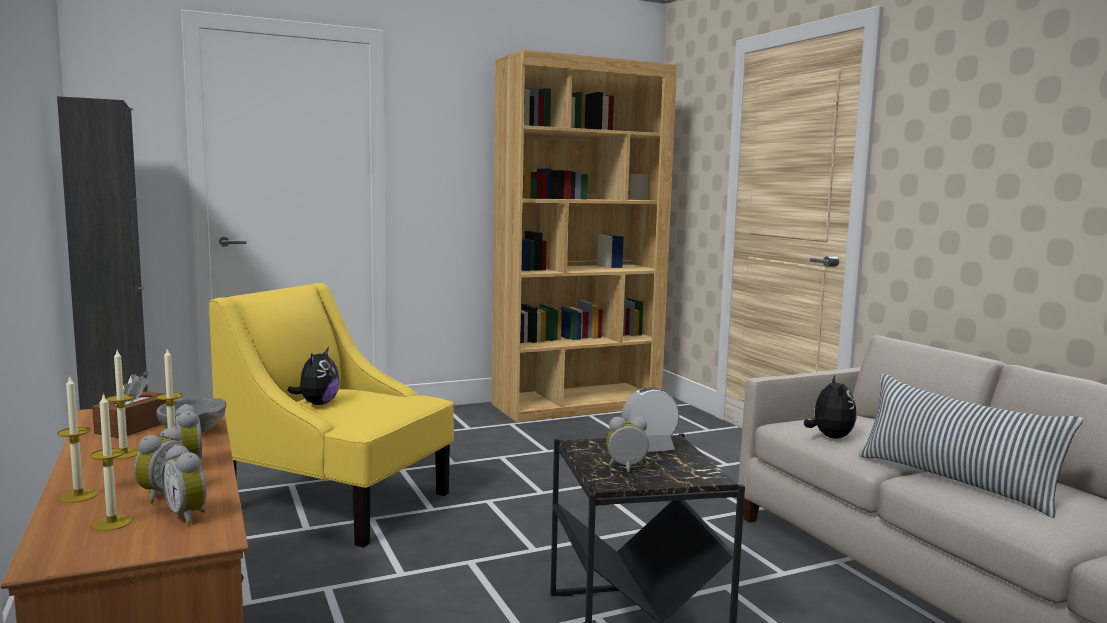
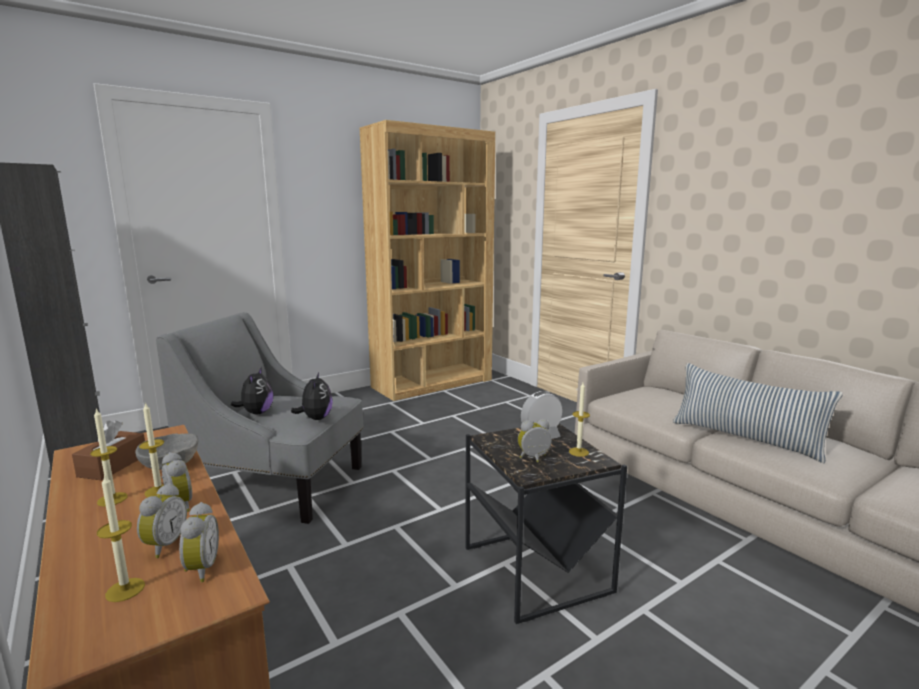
camera: 10 degrees left, 5 degrees up
(78, 496) = (81, 558): candle -> candle (578, 452)
(189, 516) = (200, 569): alarm clock -> alarm clock turned 135 degrees counterclockwise
(340, 502) = (278, 484): yellow armchair -> grey armchair
(829, 437) = (645, 408): plush toy -> plush toy (316, 418)

